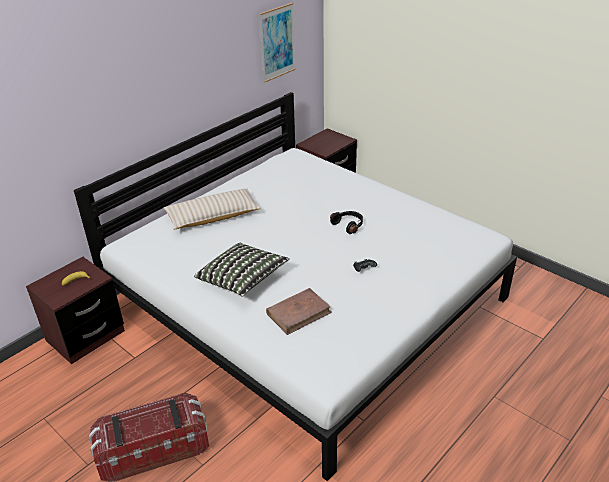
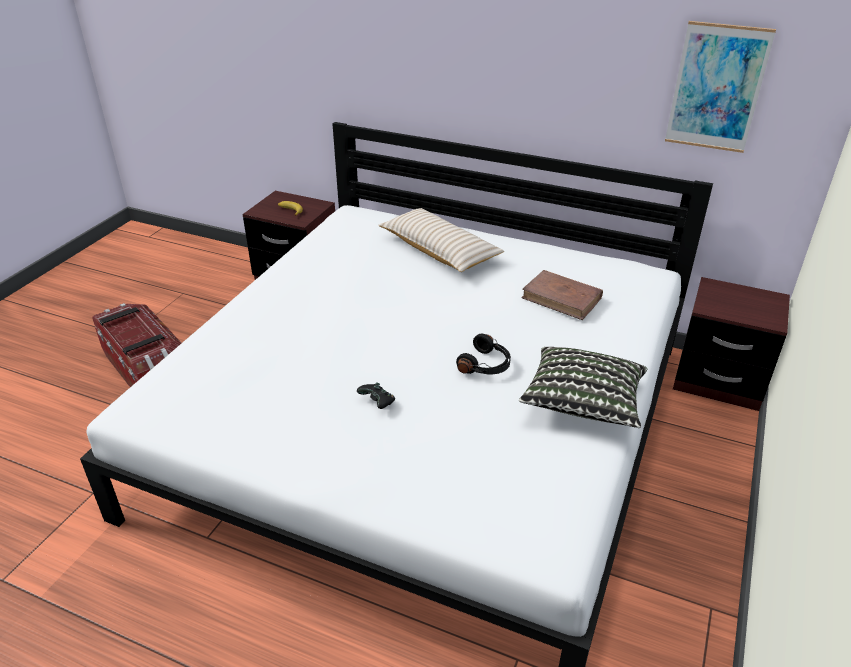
camera: 70 degrees right, 0 degrees up
(242, 279) = (315, 303): pillow -> pillow (582, 403)
(299, 313) = (257, 361): brown book -> brown book (562, 298)

